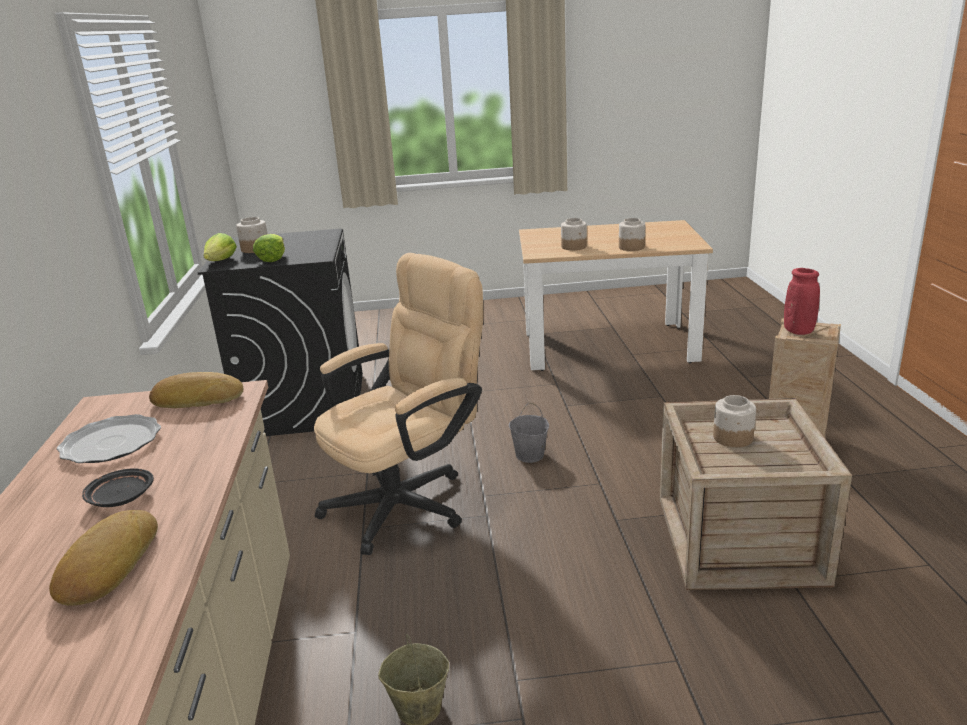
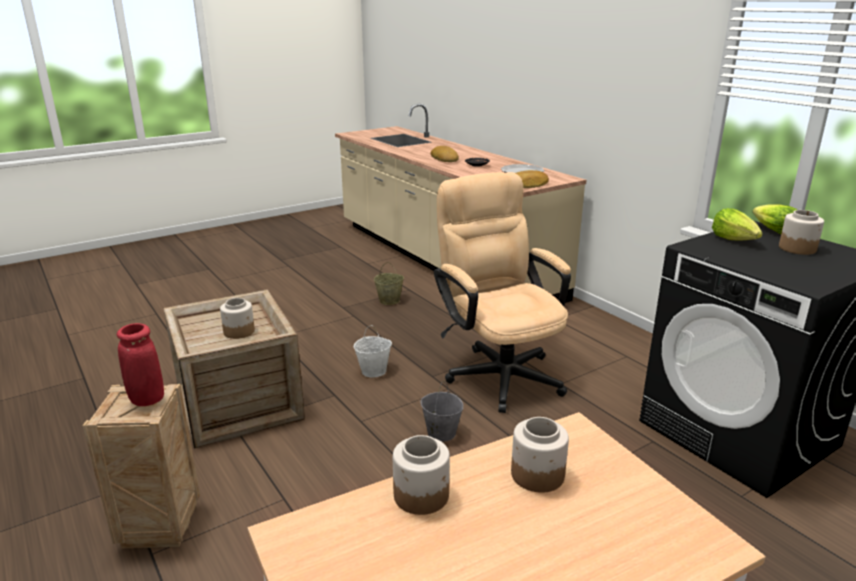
camera: 150 degrees right, 0 degrees up
(409, 501) = (499, 372): beige office chair -> beige office chair turned 135 degrees clockwise
(551, 541) = (374, 371): none -> white bucket

